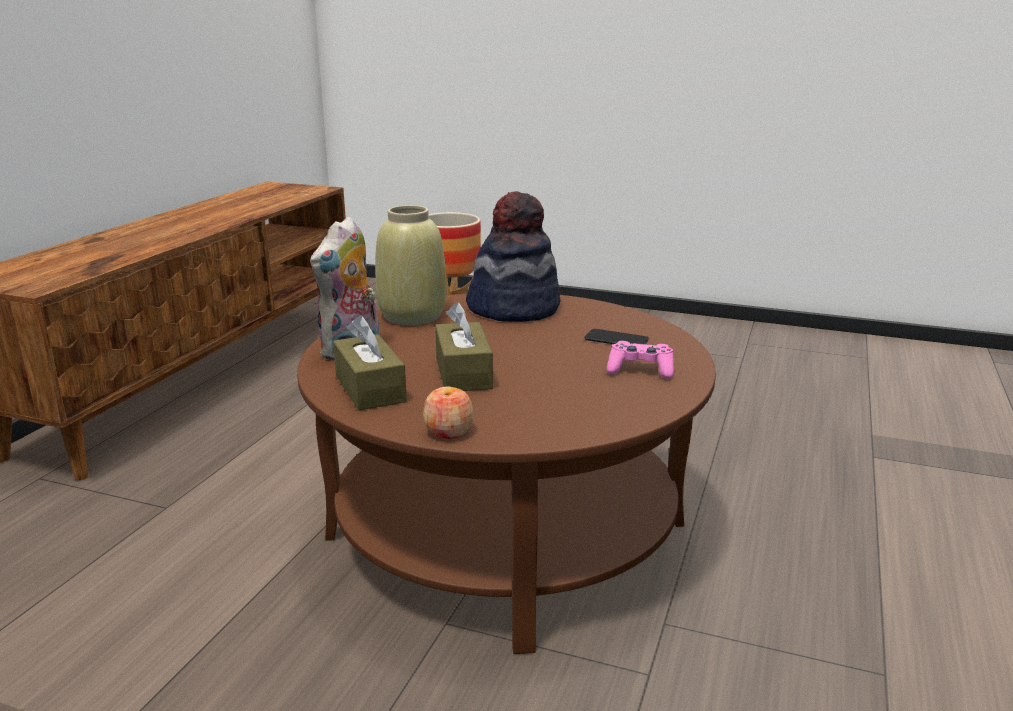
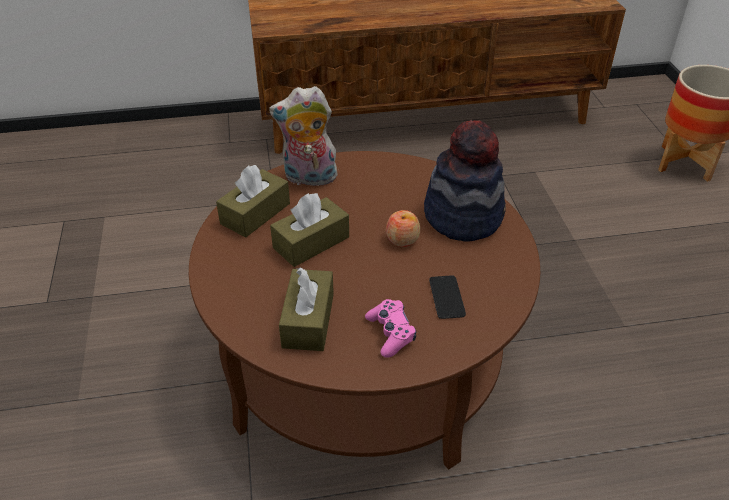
camera: 60 degrees right, 20 degrees up
(413, 316) = (397, 175): beige vase -> none
(448, 431) = (214, 274): apple -> apple (402, 239)
(584, 399) = (308, 320): none -> brown tissue box

